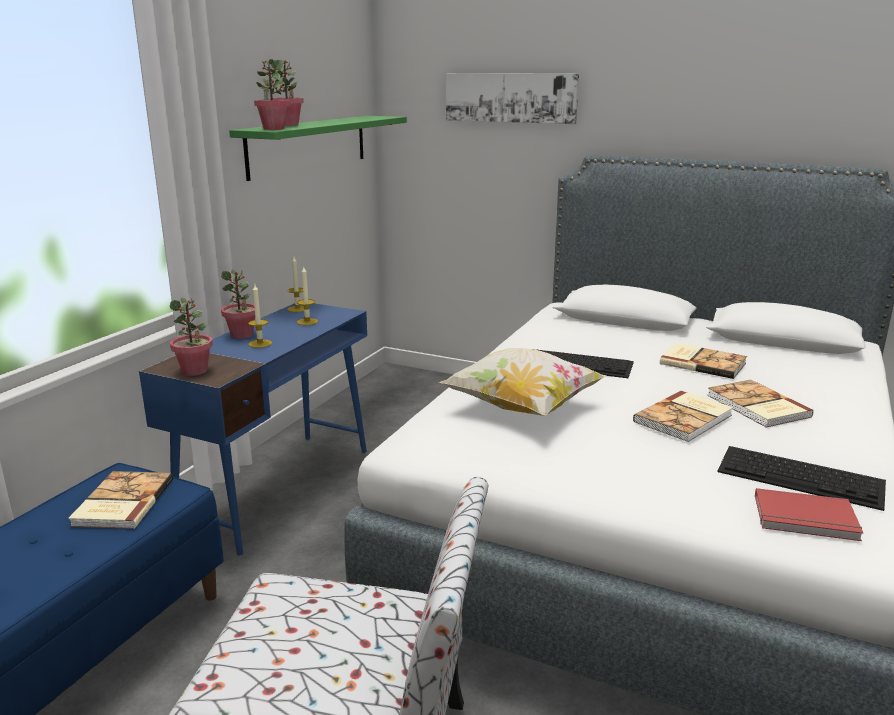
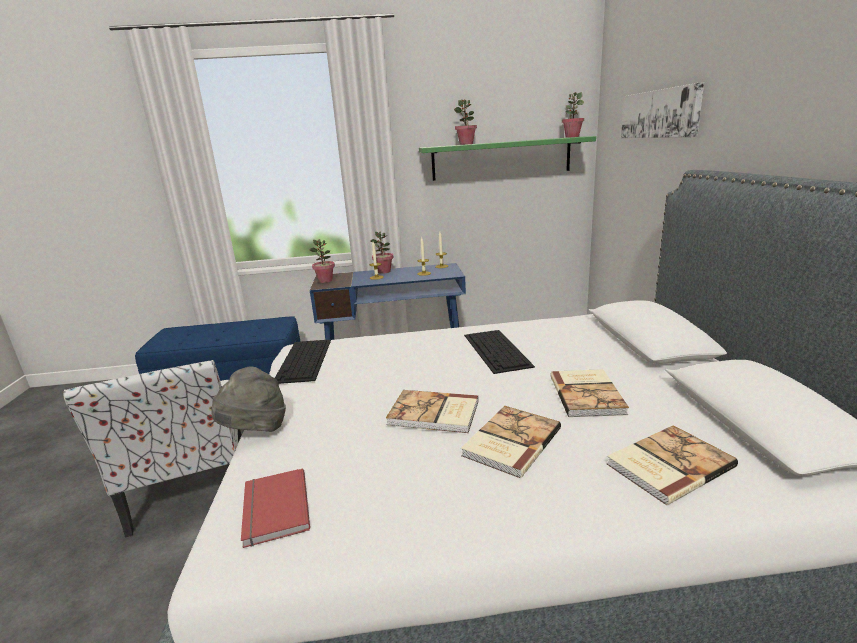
camera: 60 degrees right, 0 degrees up
(121, 503) = (258, 330): book -> book (667, 465)
(273, 129) = (436, 146): potted plant -> potted plant (572, 137)
(522, 408) = (387, 357): pillow -> none
(637, 509) = (255, 431): none -> grey hat
(802, 476) = (362, 494): keyboard -> keyboard (304, 360)

